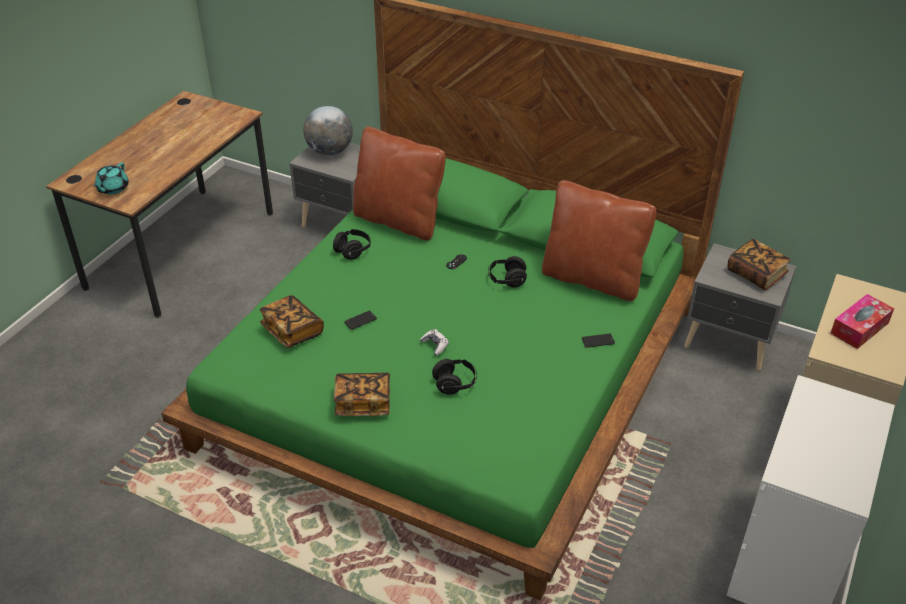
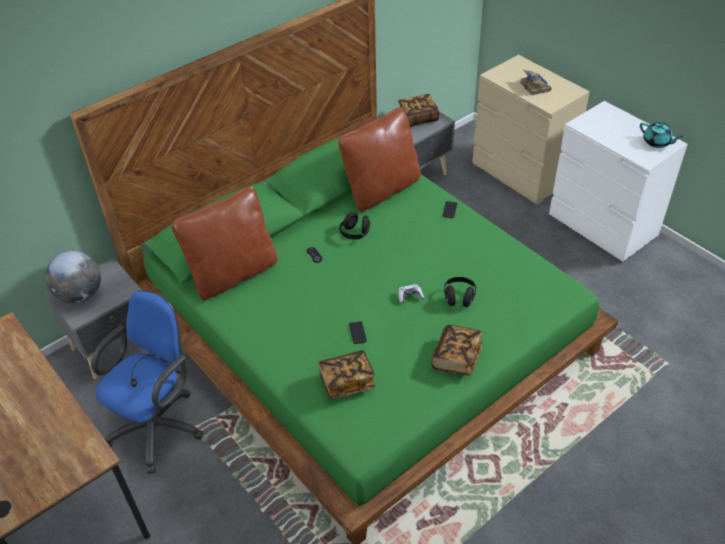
camera: 65 degrees left, 5 degrees up
(112, 189) = (54, 471): turquoise teapot -> turquoise teapot (657, 142)
(270, 281) = (160, 425): none -> blue office chair
(353, 251) = (256, 315): black headphones -> none
(859, 328) = (534, 86): tissue box -> book

